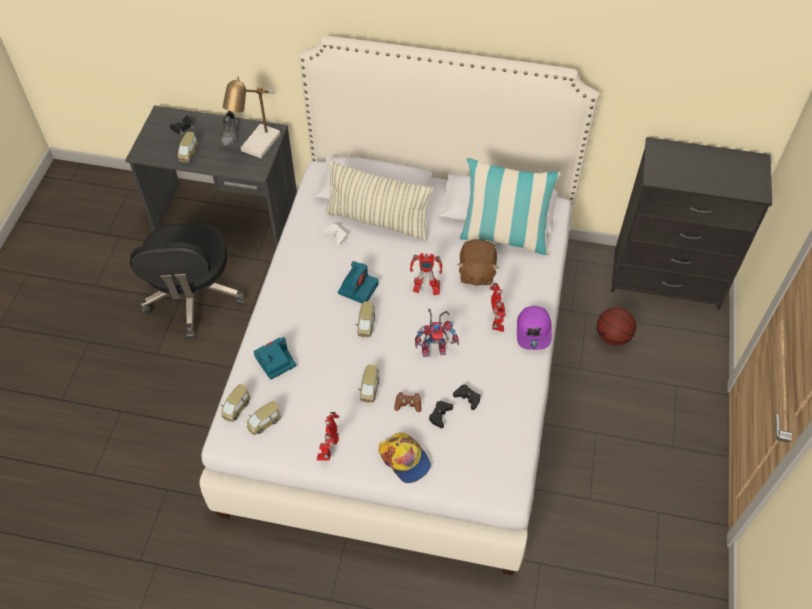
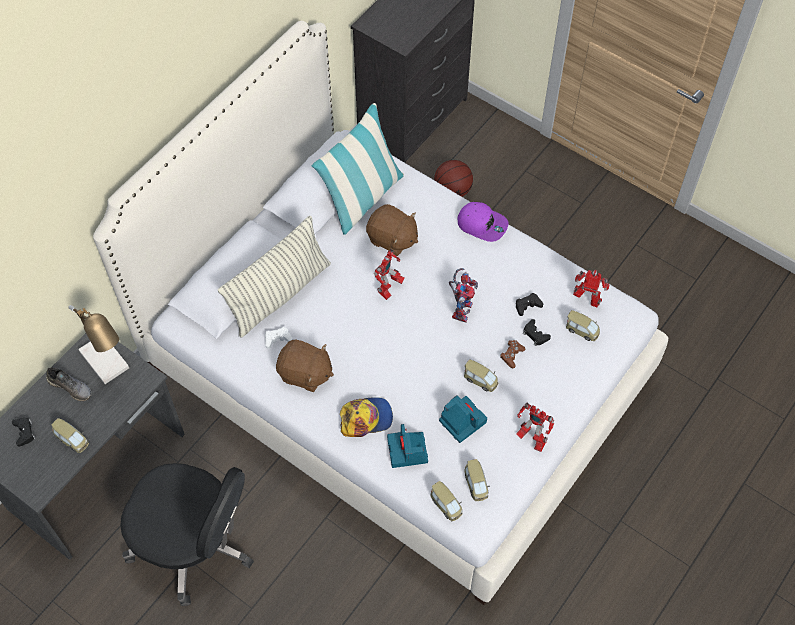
camera: 65 degrees left, 5 degrees up
(313, 266) = (305, 374): none -> brown plush toy
(358, 288) = (356, 344): camera -> camera (461, 421)
(366, 325) = (405, 355): toy car -> toy car (582, 330)
(405, 459) = (568, 381): cap -> cap (366, 418)
(497, 322) = (457, 247): toy robot -> toy robot (587, 300)

